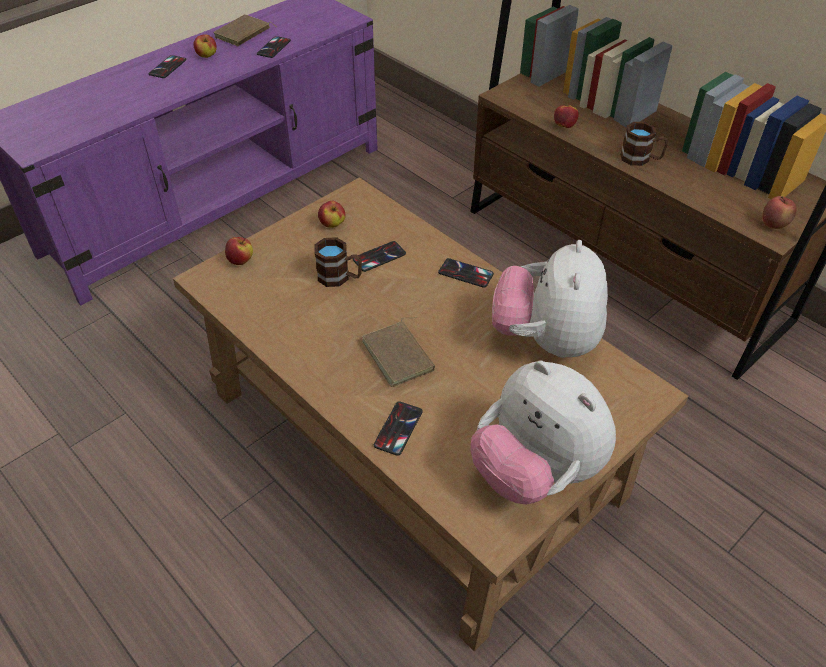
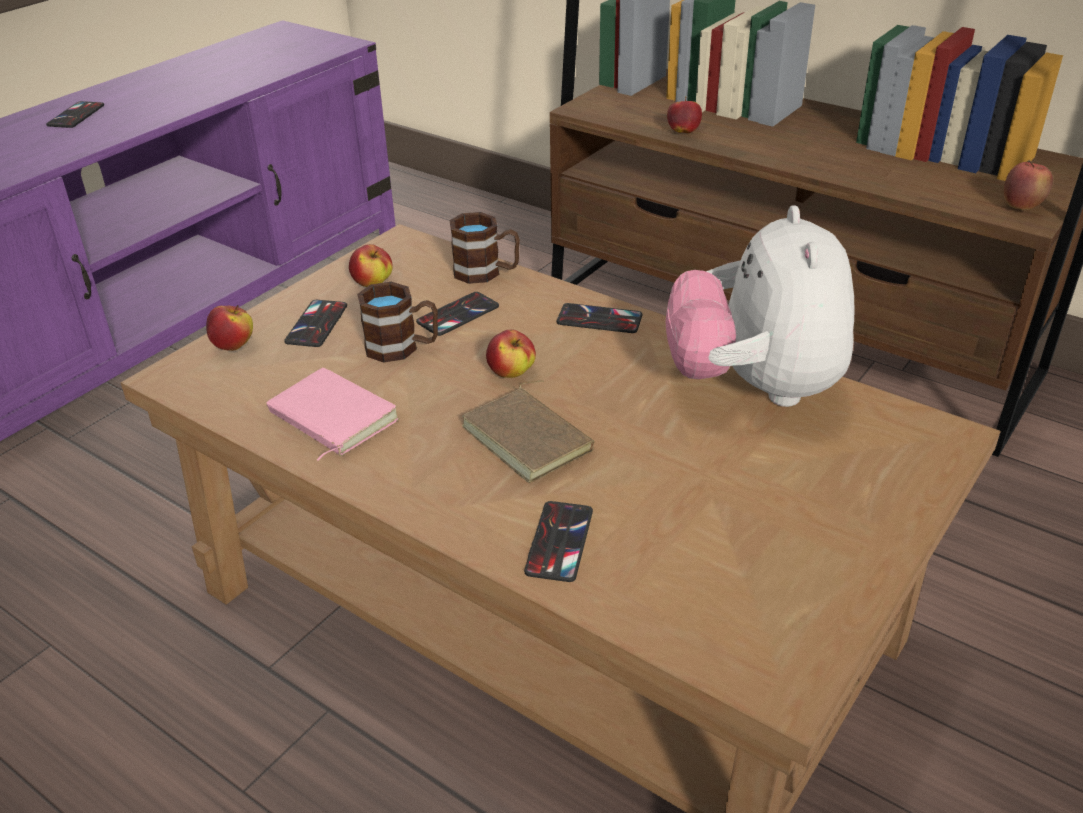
camera: 10 degrees left, 10 degrees down
(207, 56) = (136, 99): apple -> apple (511, 373)
(243, 34) = (188, 71): brown book -> none
(274, 47) = (237, 81): phone -> phone (317, 324)
(287, 323) = (330, 419): none -> pink book
(535, 471) = (810, 570): plush toy -> none
(641, 159) = (805, 156): brown mug -> brown mug (486, 273)

